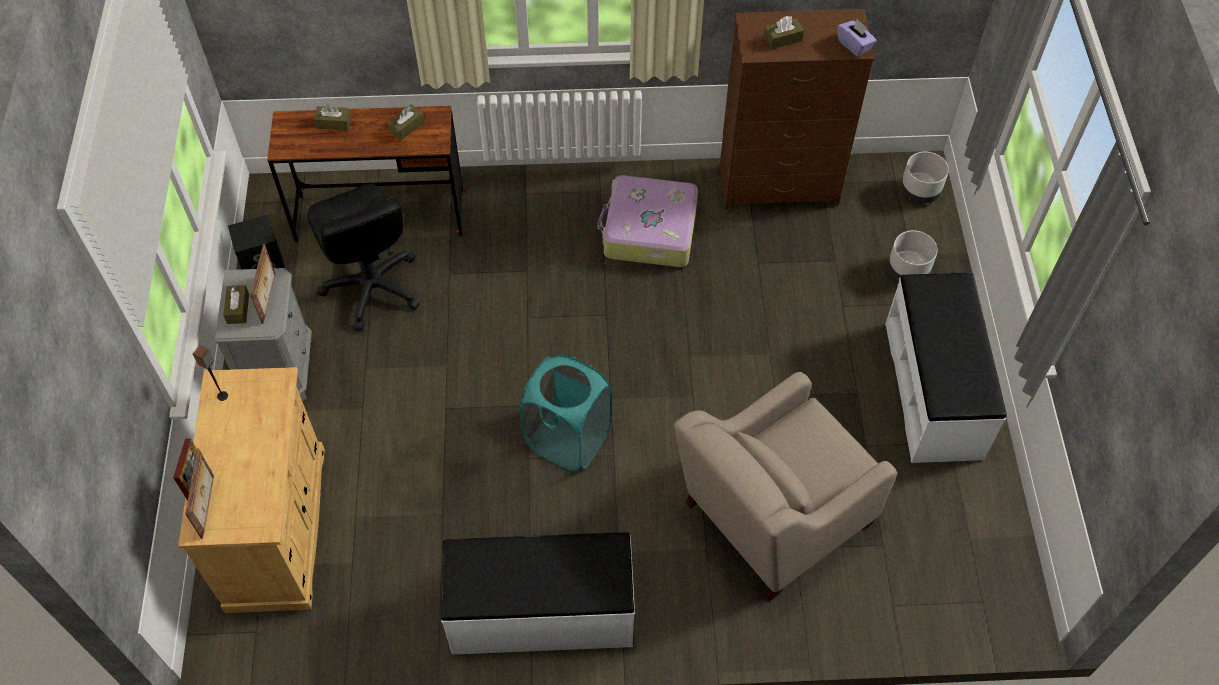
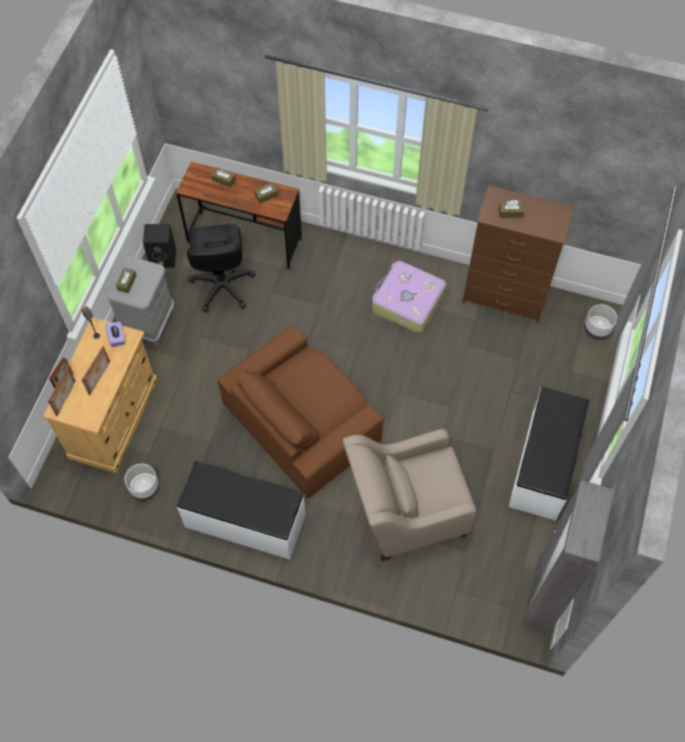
camera: 20 degrees right, 5 degrees up
(269, 298) = (147, 281): picture frame -> picture frame (100, 378)
(568, 439) = (302, 421): turquoise laundry basket -> brown armchair
(854, 45) = (555, 230): purple tissue box -> purple tissue box (117, 338)
(907, 271) = (563, 381): grey planter -> grey planter (144, 488)
(1015, 573) = (542, 597): none -> grey wardrobe

